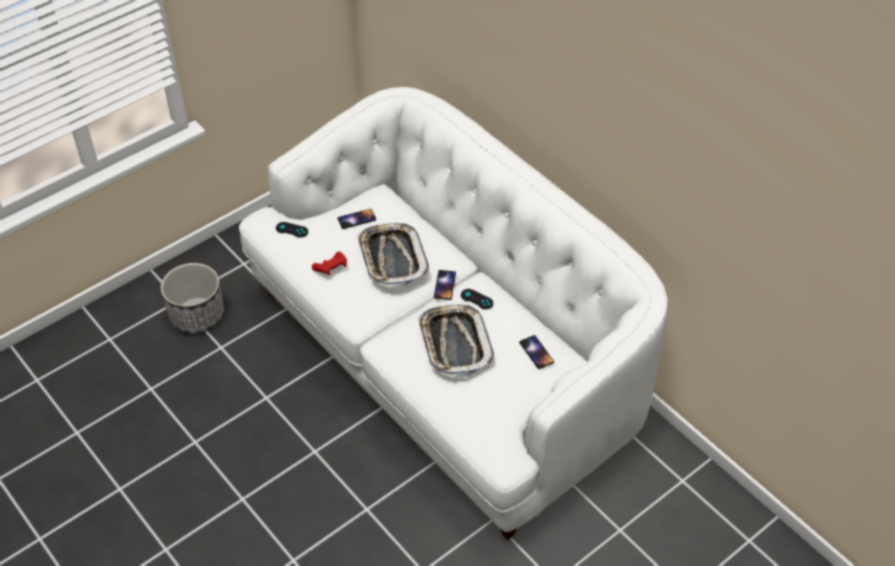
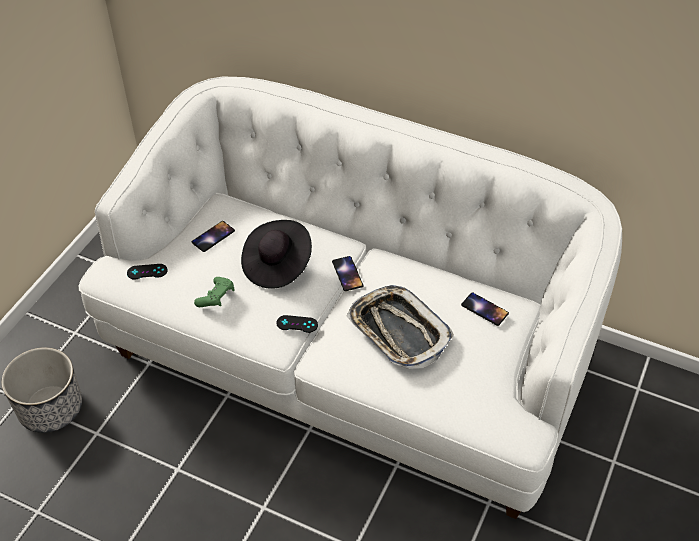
camera: 25 degrees left, 0 degrees up
(331, 268) = (216, 298): red game controller -> green game controller
(392, 259) = (277, 265): tray -> black hat
(477, 299) = (390, 276): black game controller -> black game controller (297, 324)

